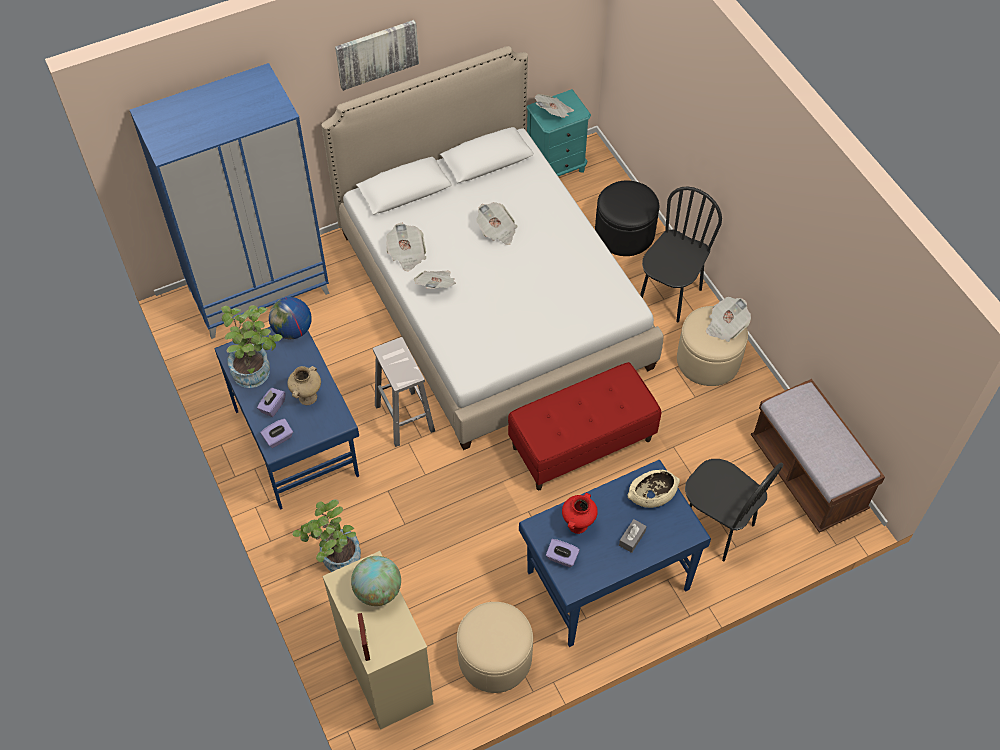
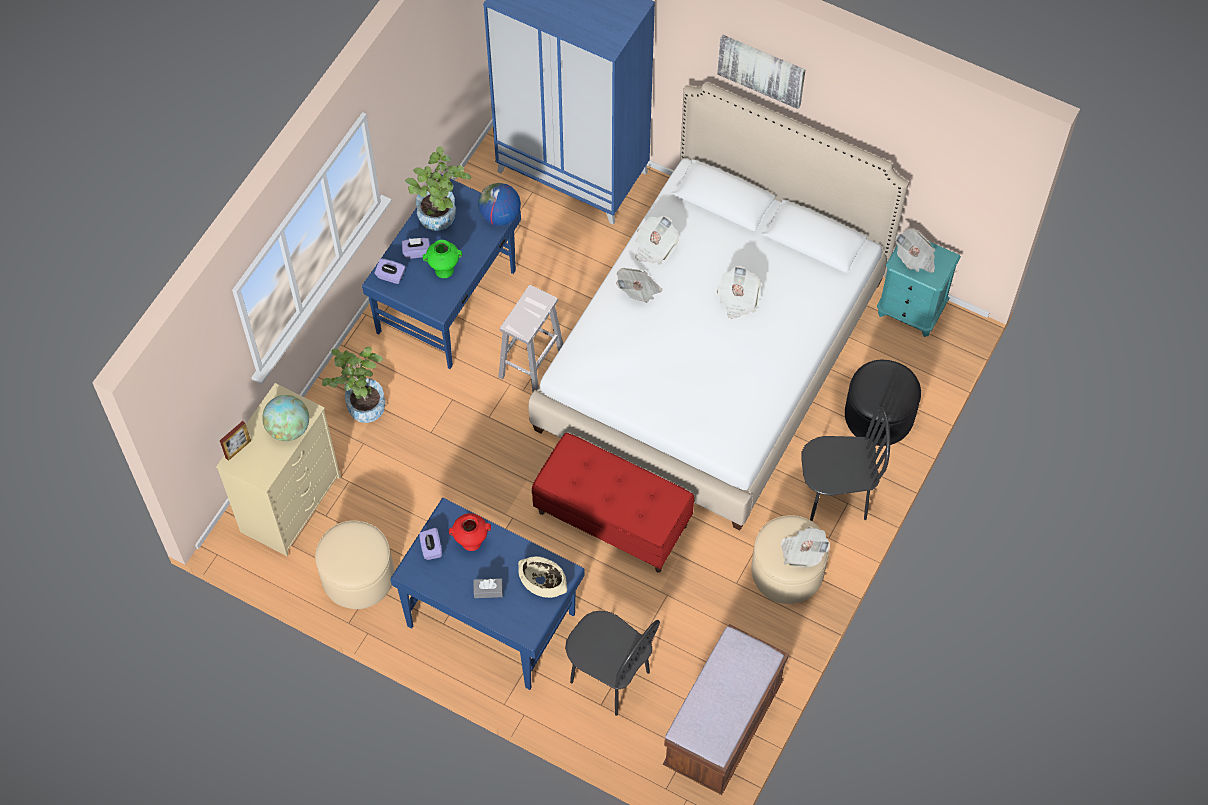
camera: 55 degrees right, 5 degrees up
(307, 396) = (444, 270): beige vase -> green vase
(716, 527) = (609, 677): black chair -> black chair turned 60 degrees counterclockwise

